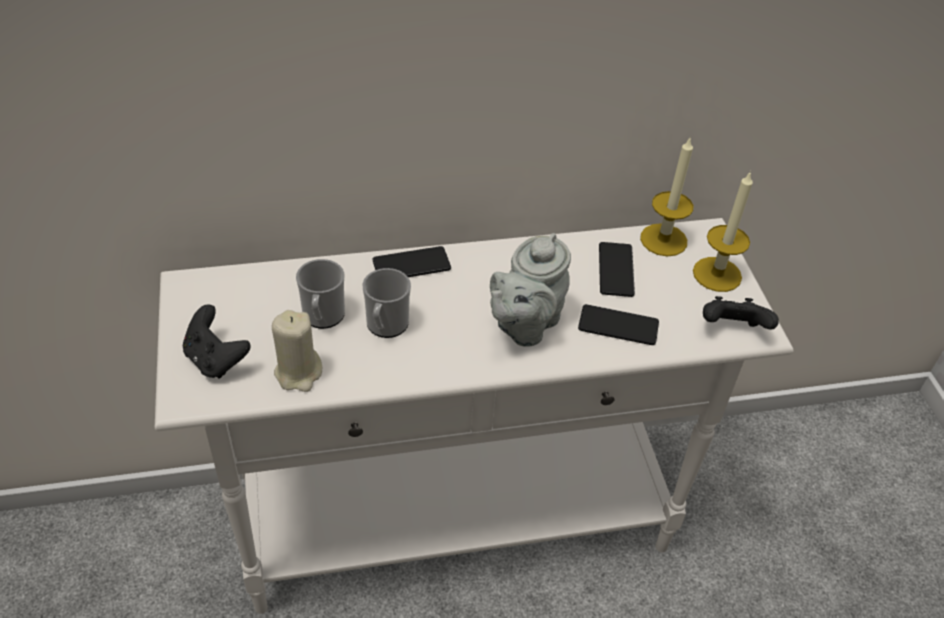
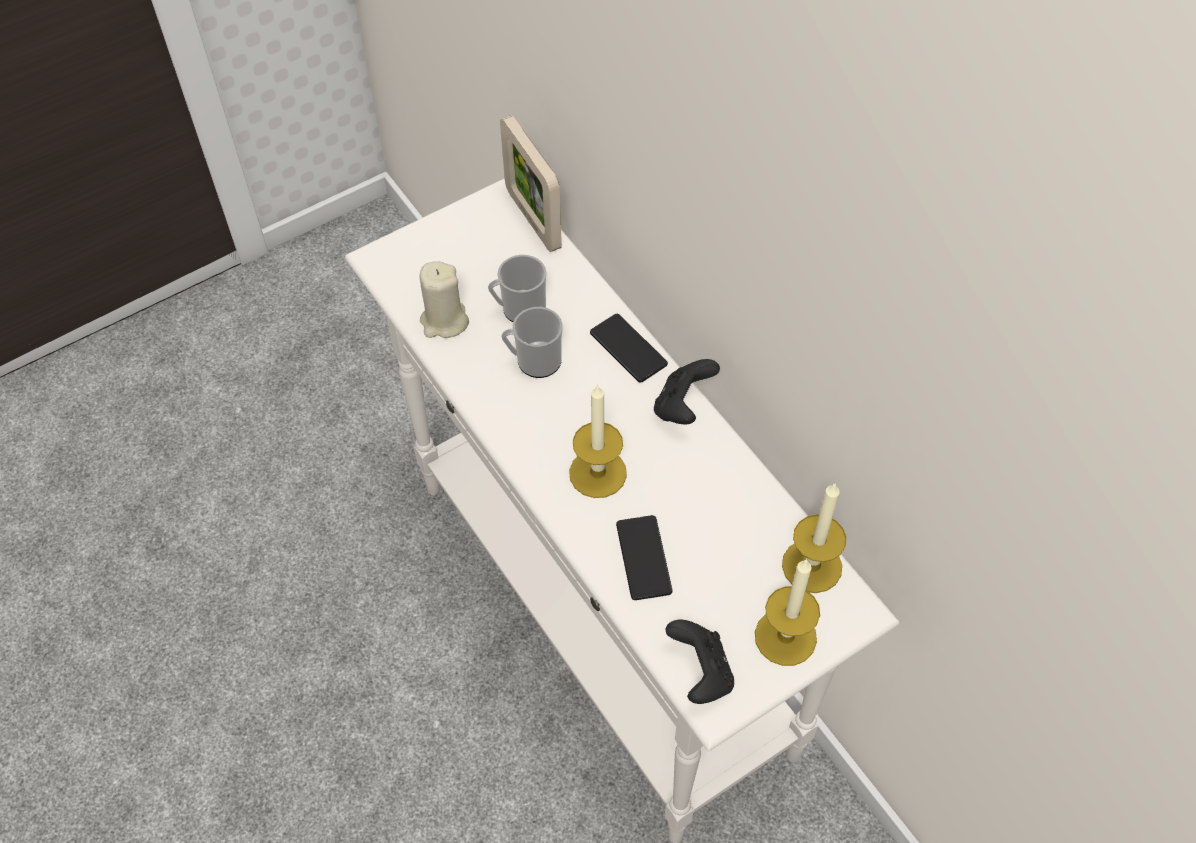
camera: 70 degrees right, 10 degrees up
(216, 359) = (430, 259): black game controller -> black game controller (682, 406)
(228, 275) = (533, 219): none -> picture frame
(524, 325) = (598, 473): grey teapot -> candle
(616, 270) = (730, 531): phone -> none

